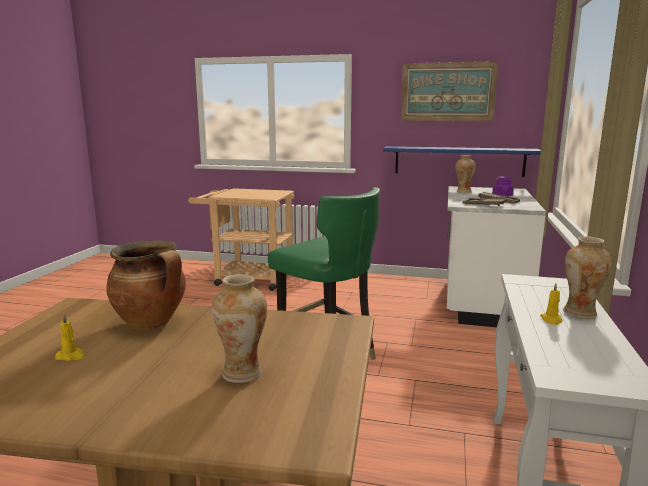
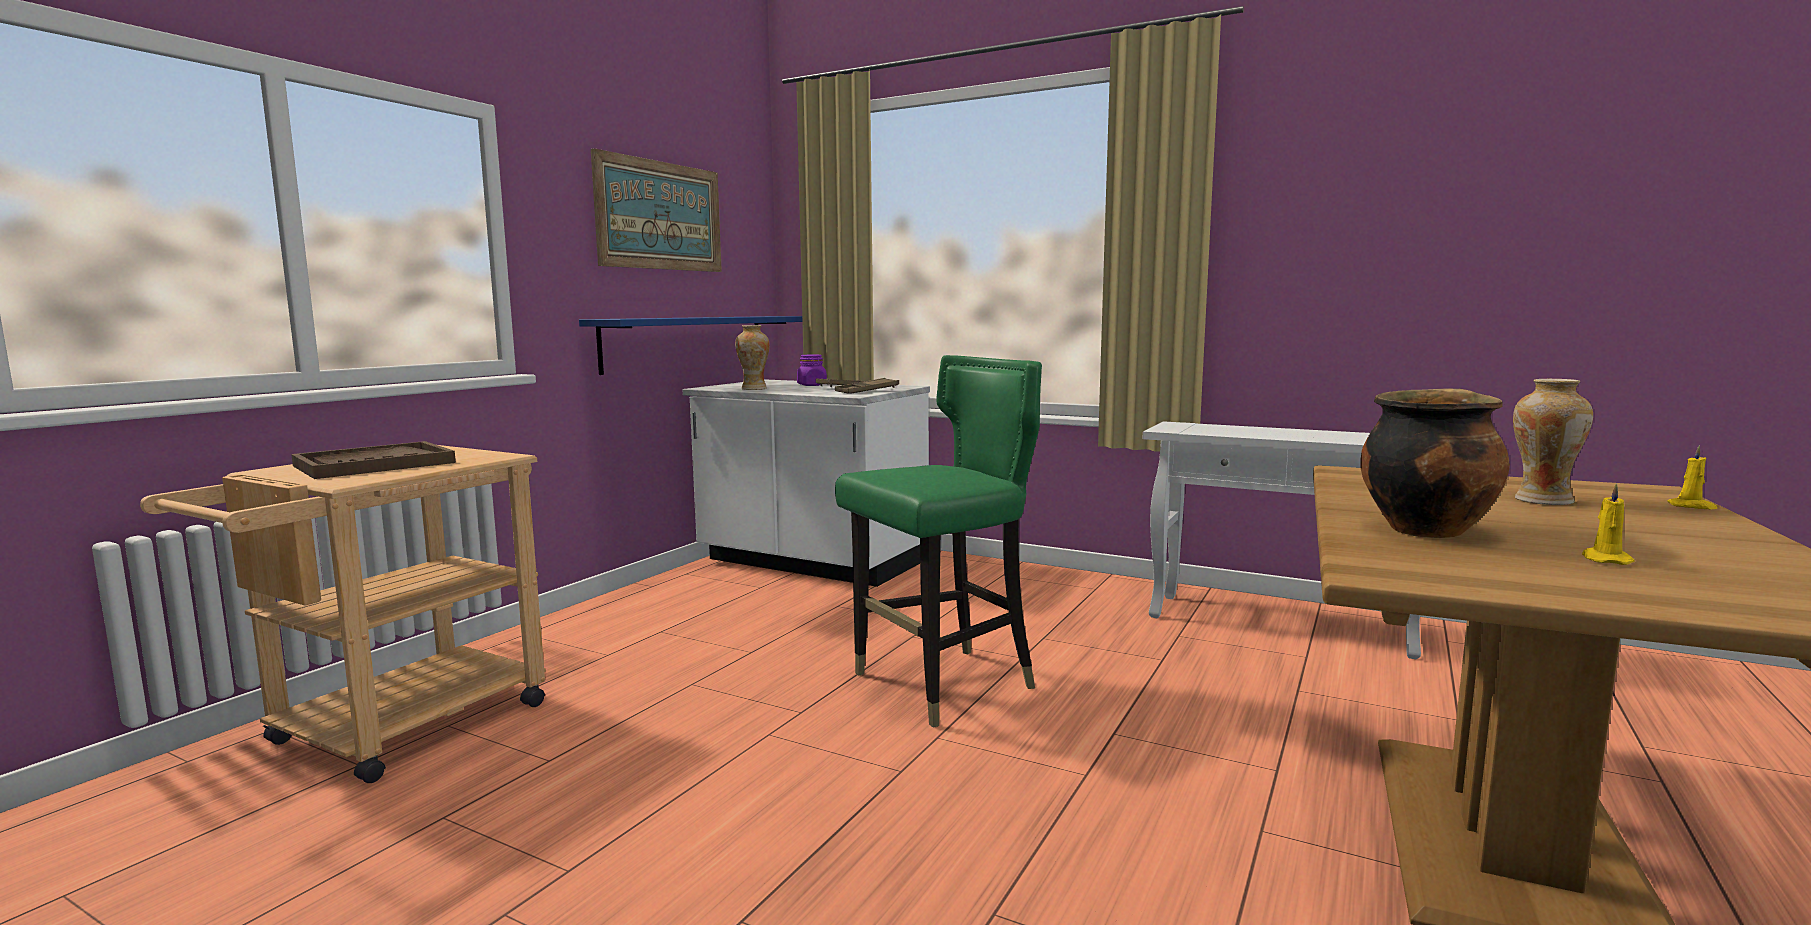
camera: 75 degrees left, 5 degrees down
(249, 193) = (374, 464): none -> brown tray
(551, 320) = (1294, 435): yellow candle -> yellow candle (1692, 507)
(580, 313) = (1271, 430): vase -> none

